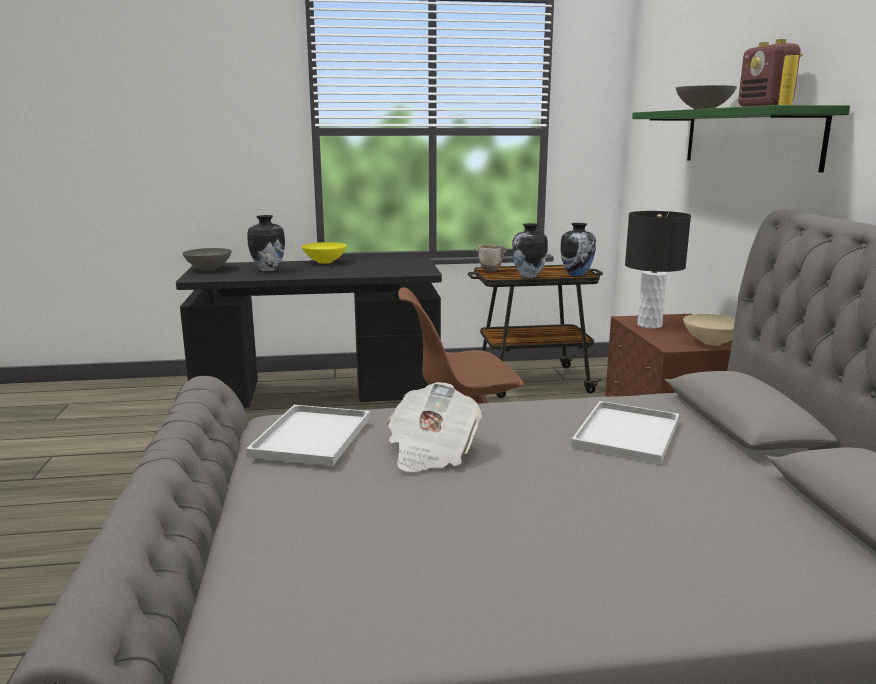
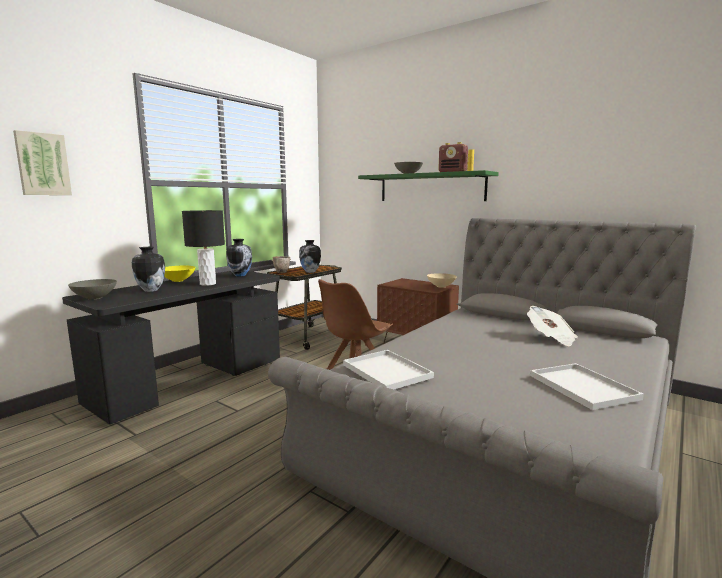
camera: 45 degrees left, 5 degrees down
(197, 114) = (42, 164): none -> picture
(431, 451) = (449, 357): newspaper -> newspaper (551, 338)
(576, 274) = (328, 268): vase -> vase (240, 275)
(626, 432) = (483, 327): white tray -> white tray (580, 386)
(649, 325) = (402, 285): black table lamp -> black table lamp (208, 284)

